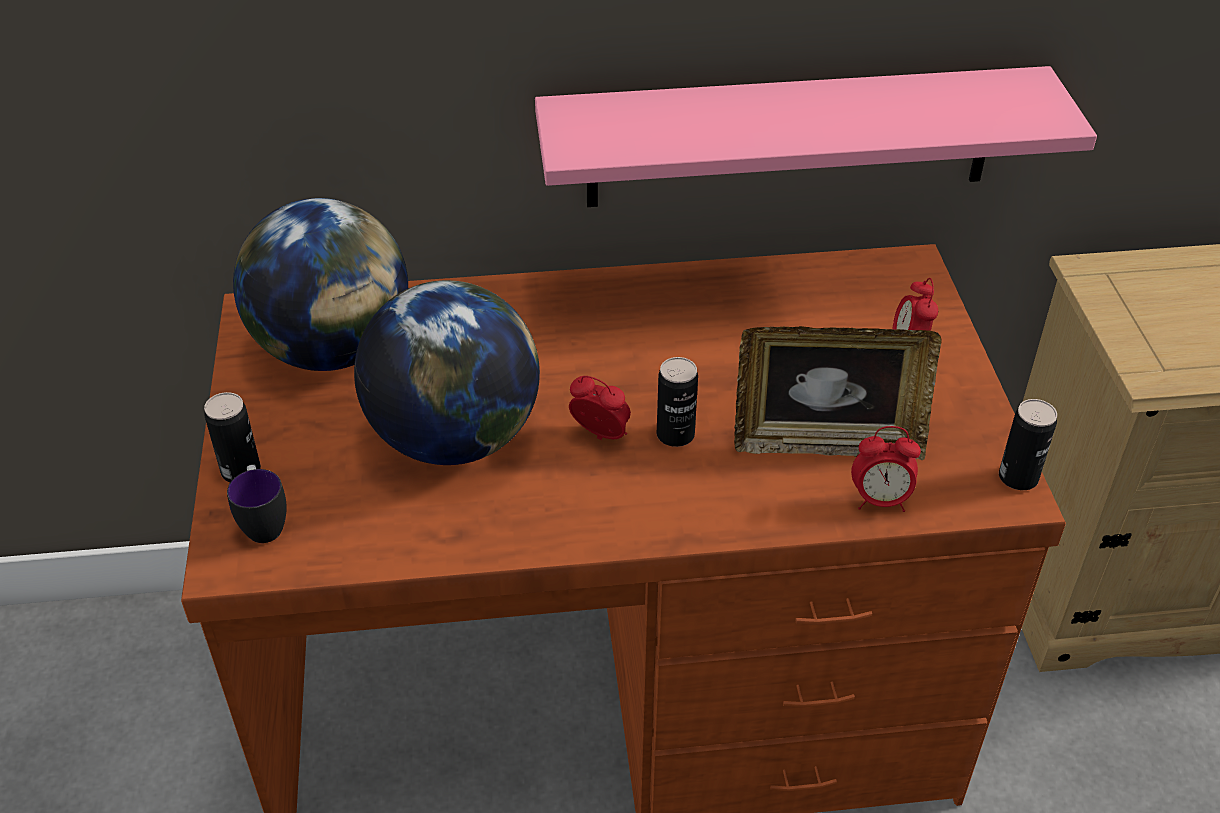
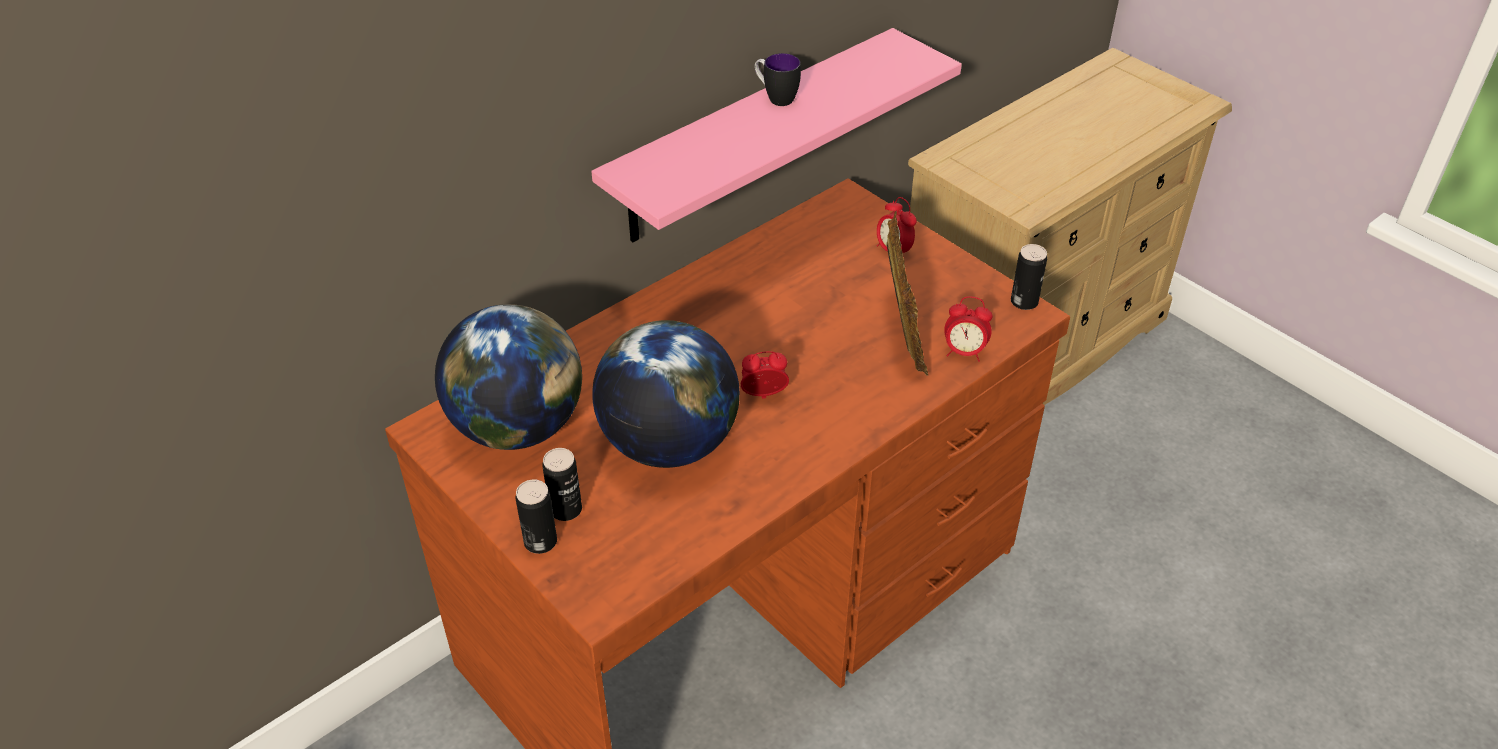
camera: 35 degrees left, 0 degrees up
(264, 523) = (596, 566): mug -> mug (775, 98)
(675, 434) = (809, 372): can -> can (566, 509)
(826, 443) = (902, 333): picture frame -> picture frame turned 60 degrees counterclockwise
(880, 500) = (964, 352): alarm clock -> alarm clock turned 45 degrees clockwise

